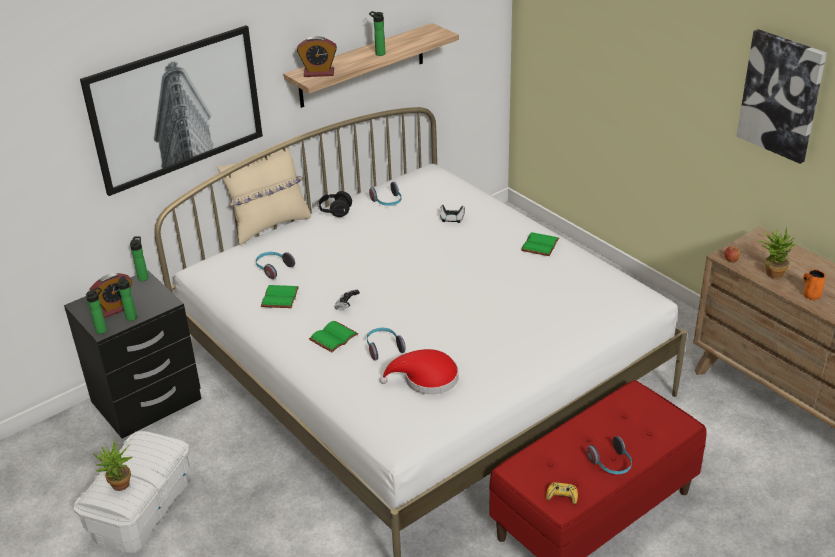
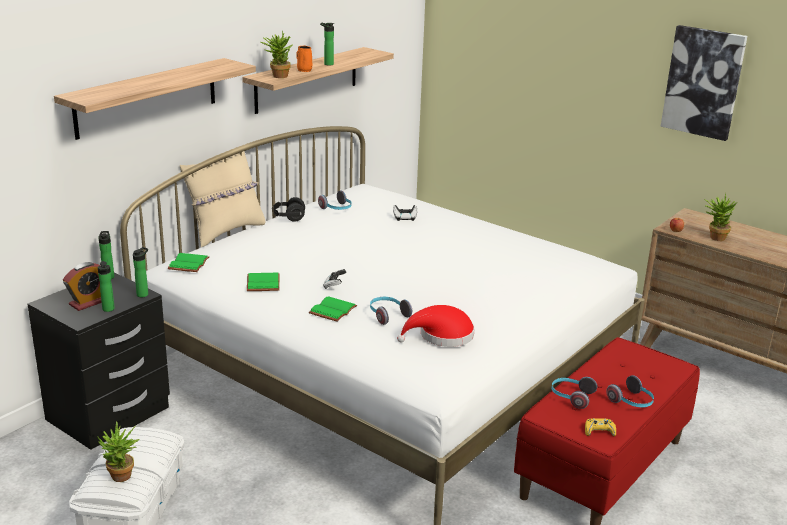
camera: 15 degrees left, 10 degrees down
(103, 329) = (80, 320): bottle -> bottle (143, 294)
(176, 108) = (147, 97): picture -> shelf
(273, 268) = (246, 262): headphones -> headphones (571, 397)
(319, 73) = (277, 76): alarm clock -> potted plant
(541, 246) = (497, 233): green book -> green book (189, 264)
(811, 295) = (756, 250): orange mug -> orange mug (304, 70)

